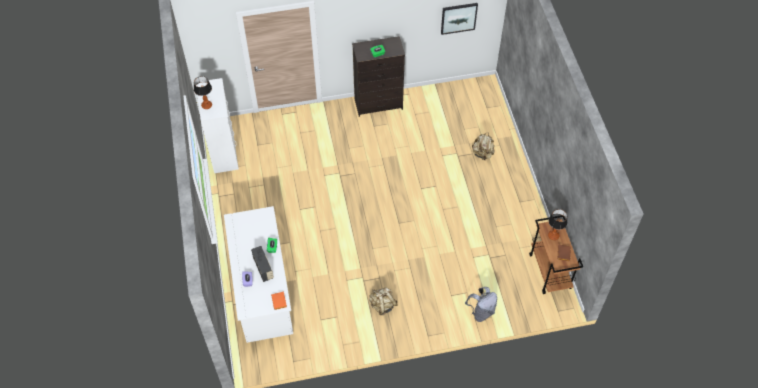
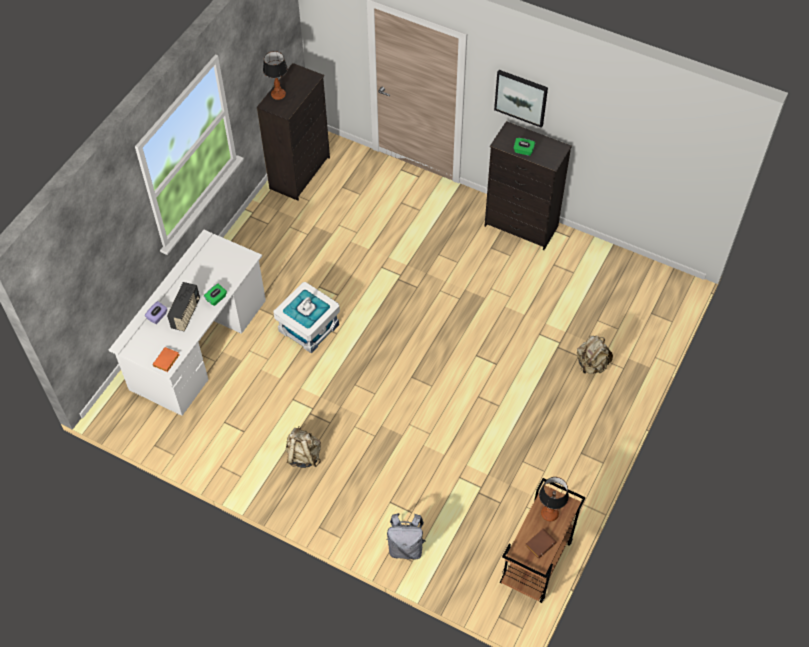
camera: 40 degrees right, 0 degrees up
(224, 152) = (300, 173): white dresser -> black dresser
(316, 235) = (308, 328): none -> white storage box
(458, 18) = (662, 165): picture -> picture (521, 97)

